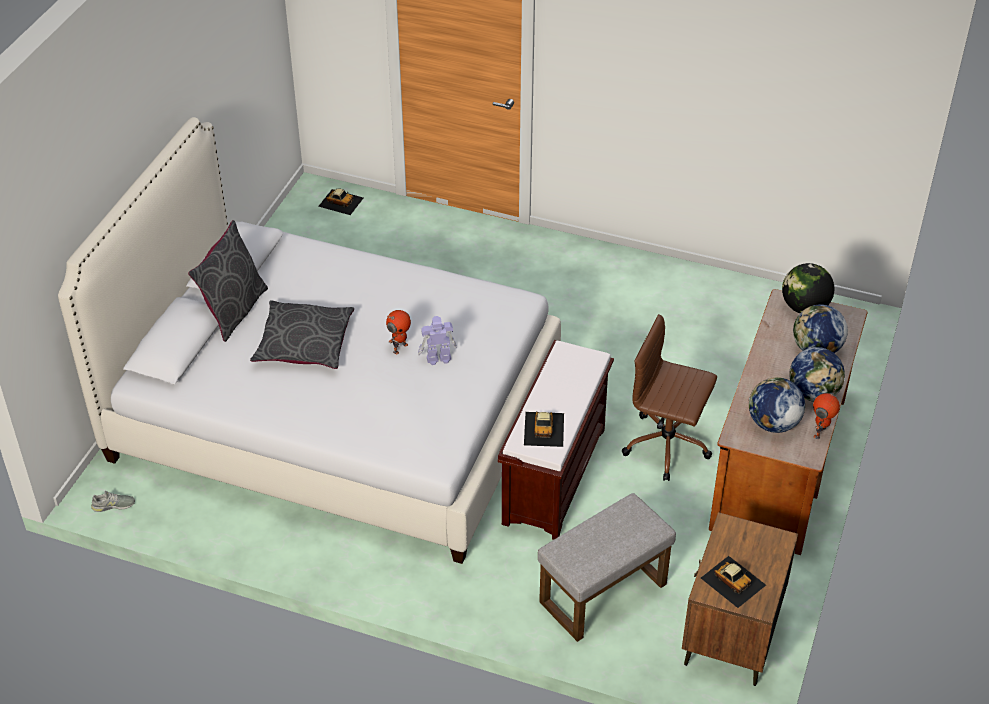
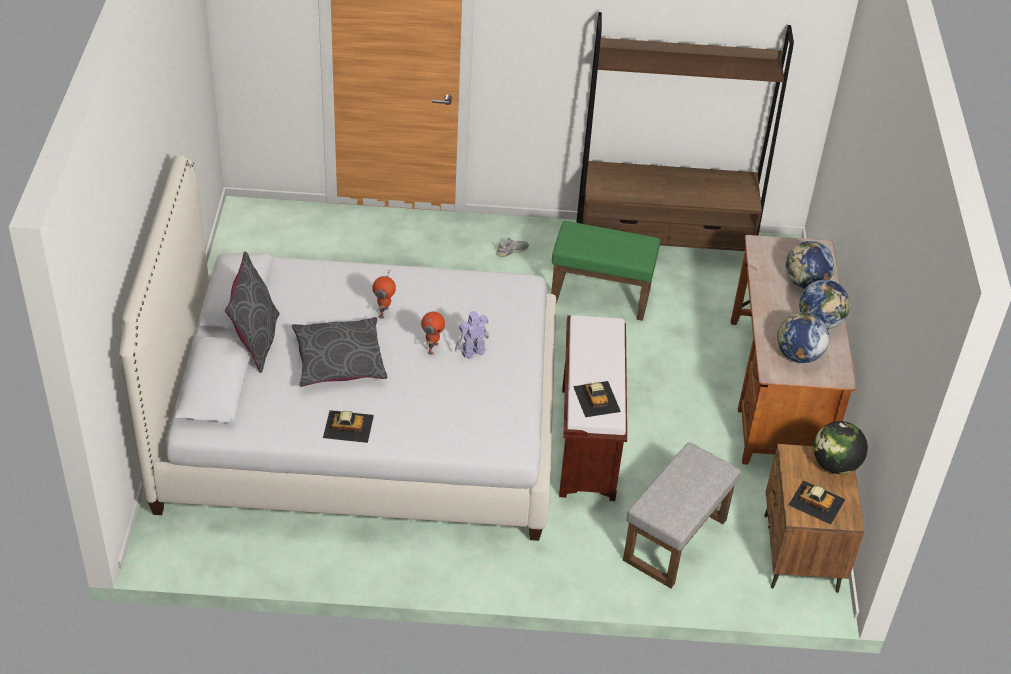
camera: 20 degrees left, 0 degrees up
(113, 505) = (179, 556): grey shoe -> grey shoe (512, 250)
(341, 201) = (275, 219): toy car -> toy car (348, 426)
(633, 330) = (602, 295): none -> green ottoman
(668, 445) = (676, 395): brown office chair -> none
(721, 291) = (663, 246): none -> brown bookcase
(804, 308) = (779, 247): globe -> globe (835, 465)
(820, 433) = (841, 356): toy robot -> toy robot (384, 312)

